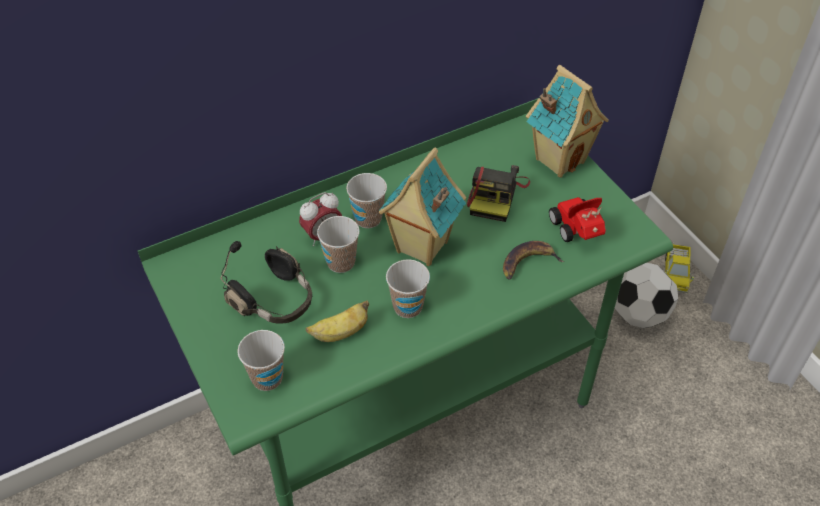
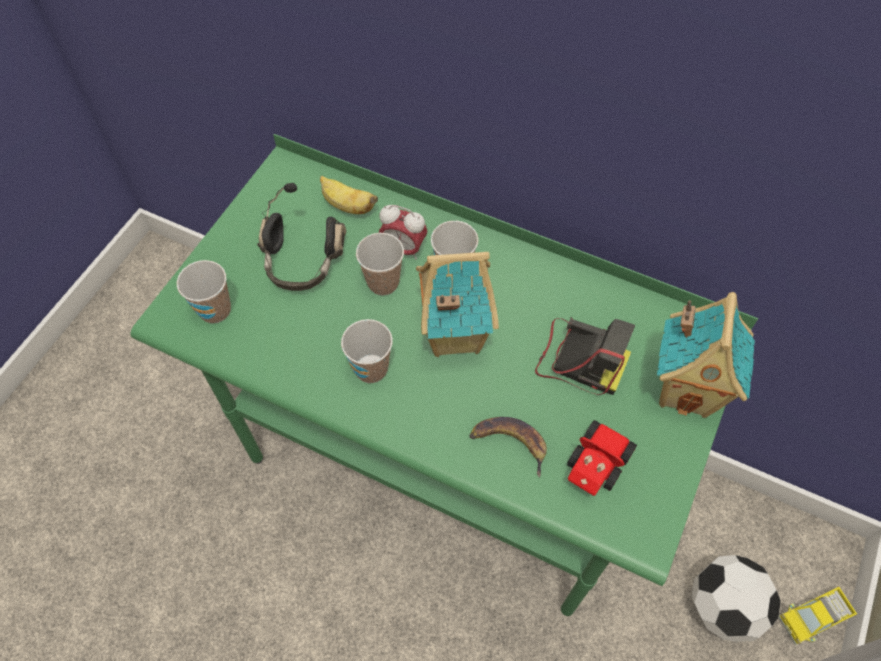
camera: 55 degrees right, 10 degrees up
(340, 333) = (301, 333): banana -> banana (347, 206)
(496, 195) = (579, 359): camera -> camera turned 135 degrees counterclockwise

